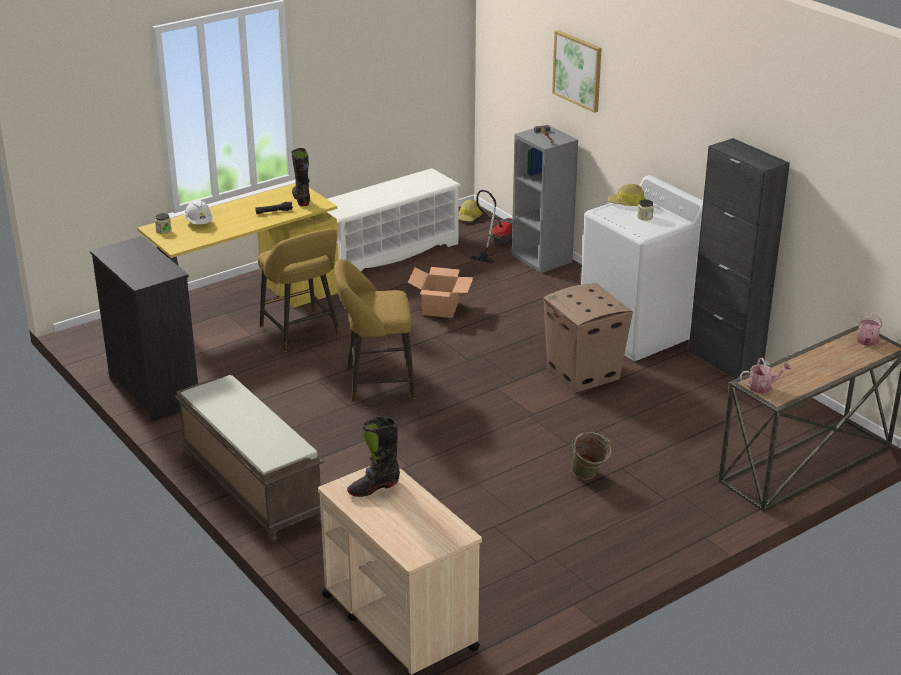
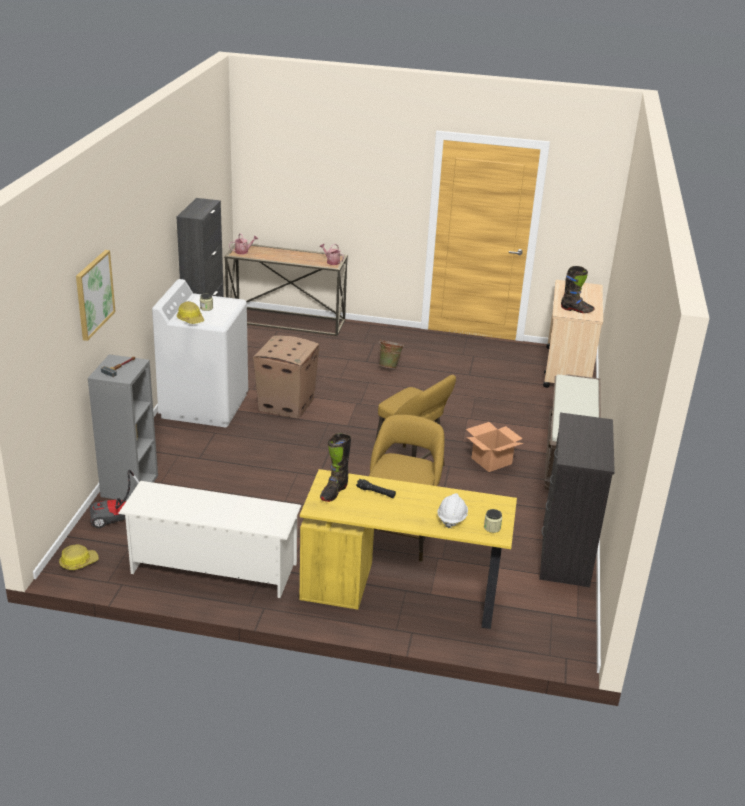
camera: 135 degrees left, 0 degrees up
(440, 308) = (276, 494): cardboard box -> cardboard box (491, 461)

